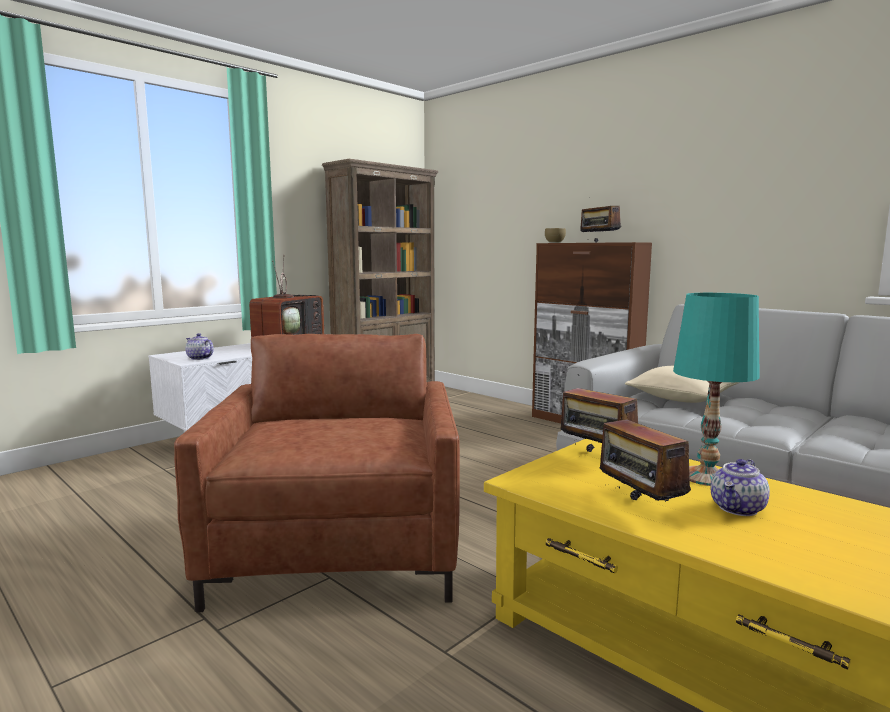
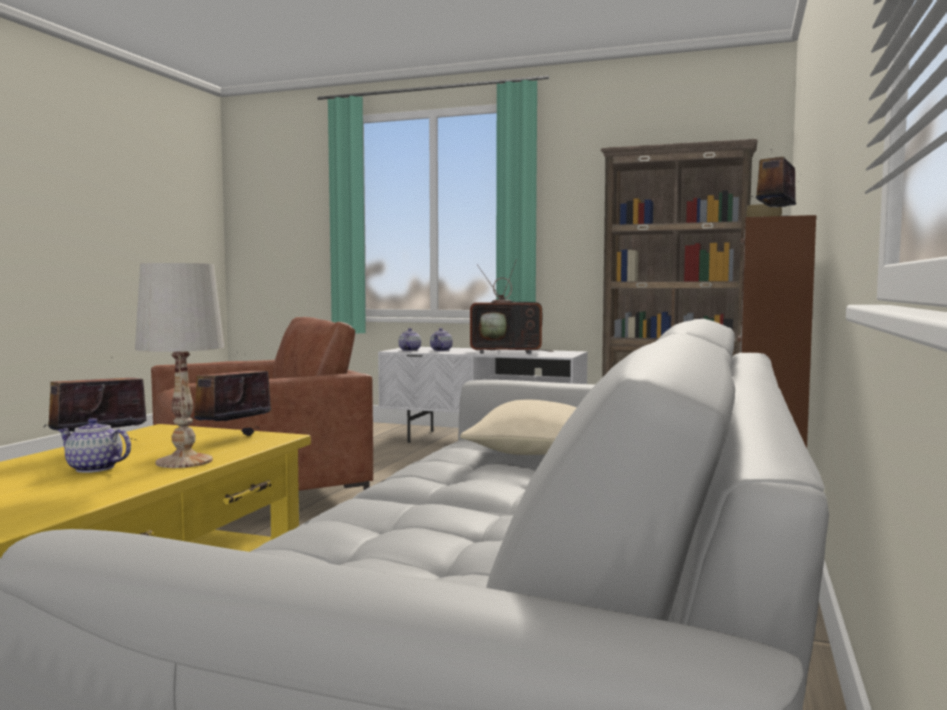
camera: 65 degrees right, 5 degrees down
(226, 352) = (441, 350): none -> teapot
(706, 477) = (183, 461): turquoise table lamp -> white table lamp

